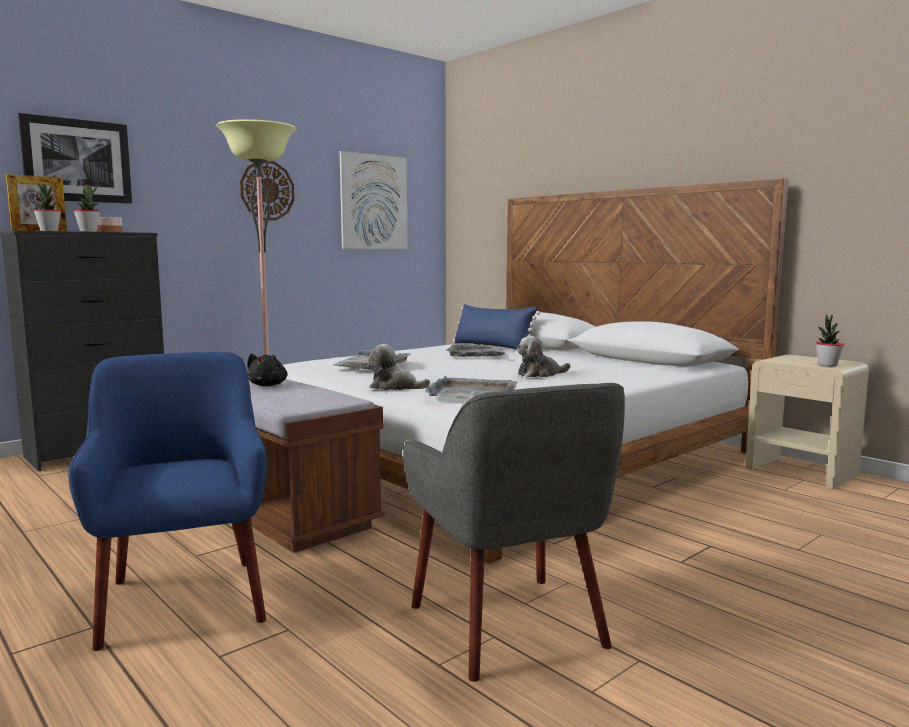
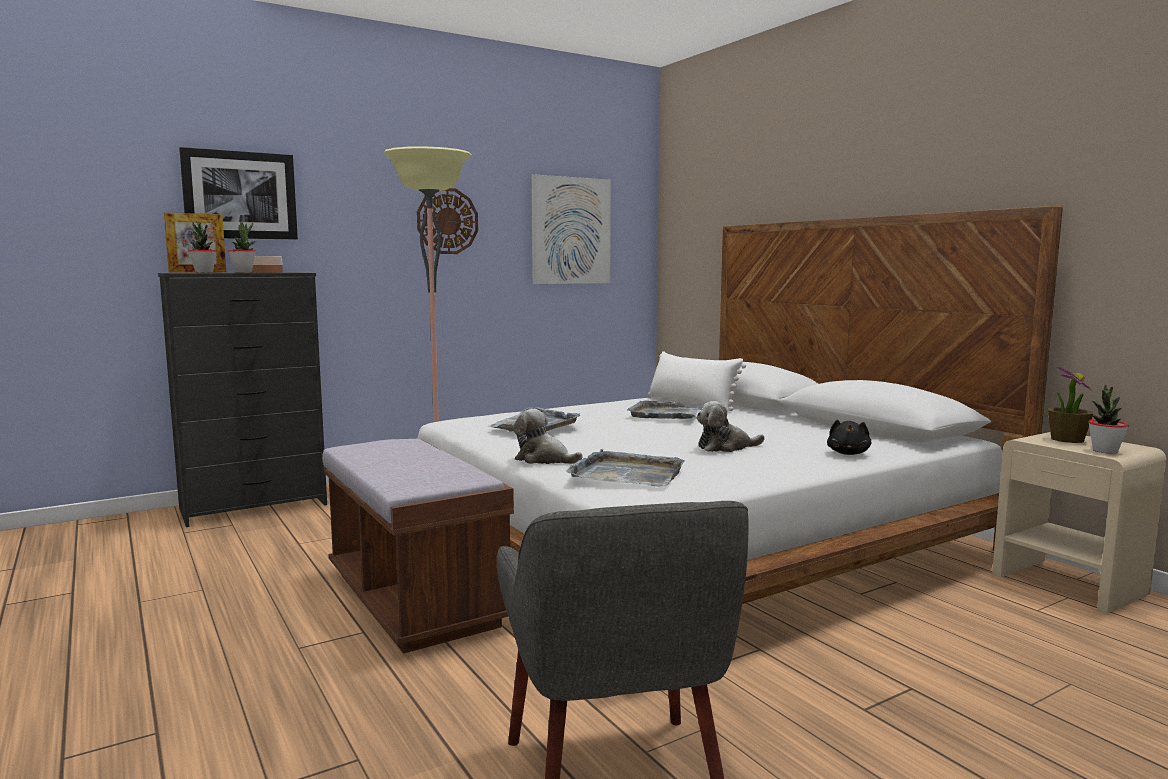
camera: 10 degrees right, 0 degrees up
(184, 599) = (263, 706): blue armchair -> none
(268, 385) = (399, 453): black plush toy -> black plush toy (848, 453)
(492, 347) = (691, 403): blue pillow -> white pillow
(797, 359) = (1067, 439): none -> potted plant

